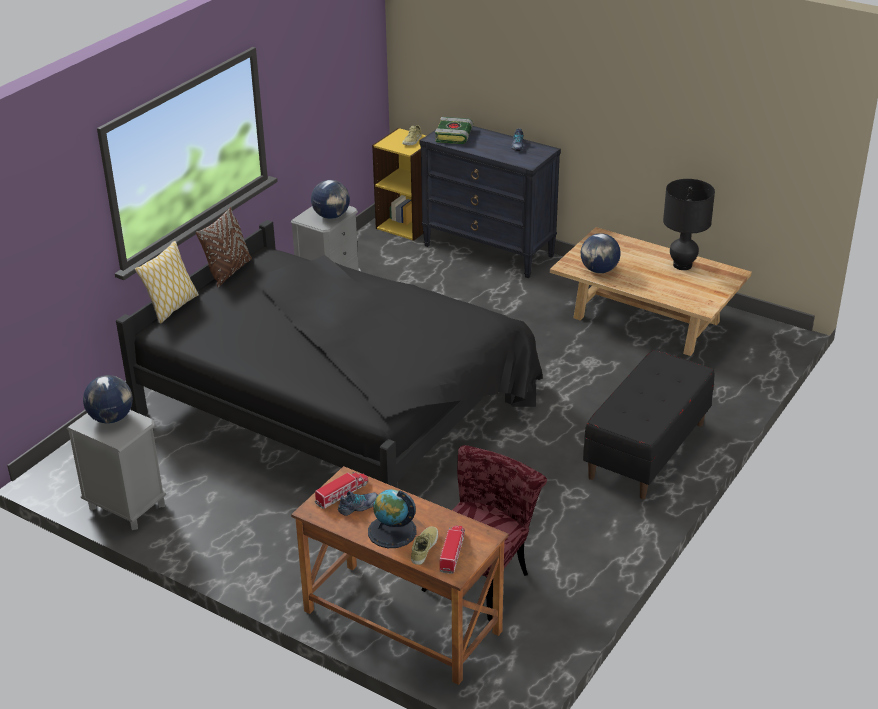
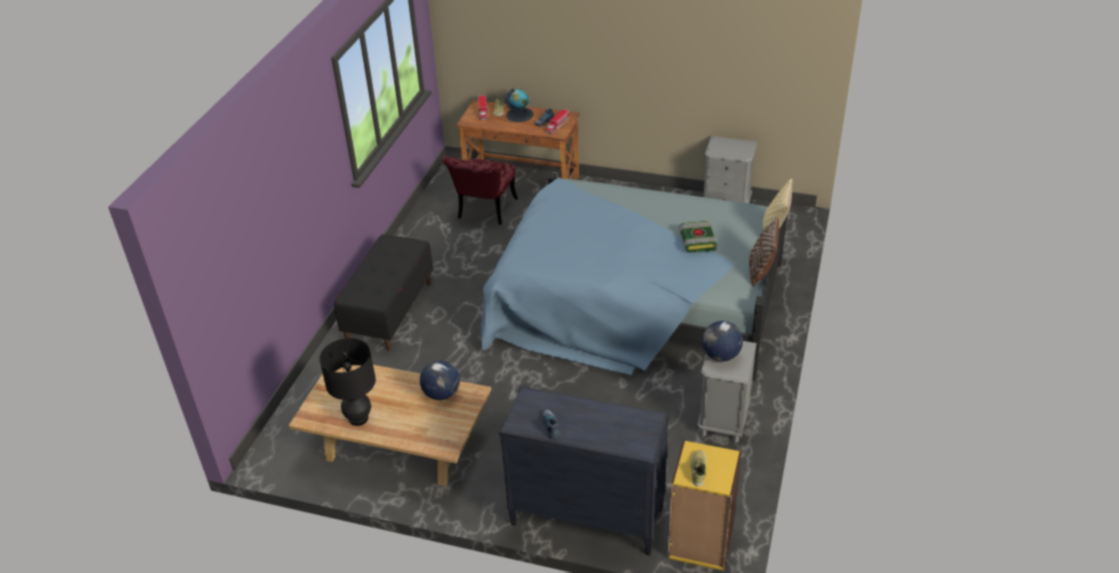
camera: 165 degrees right, 5 degrees up
(111, 418) = (734, 150): globe -> none
(340, 405) = (635, 301): black bed -> blue bed
(454, 136) = (632, 428): book -> book (697, 241)

